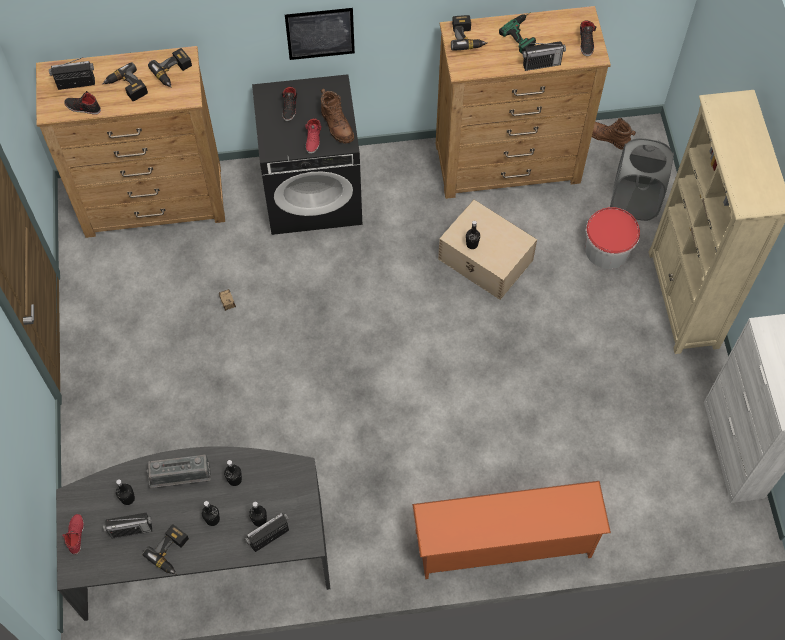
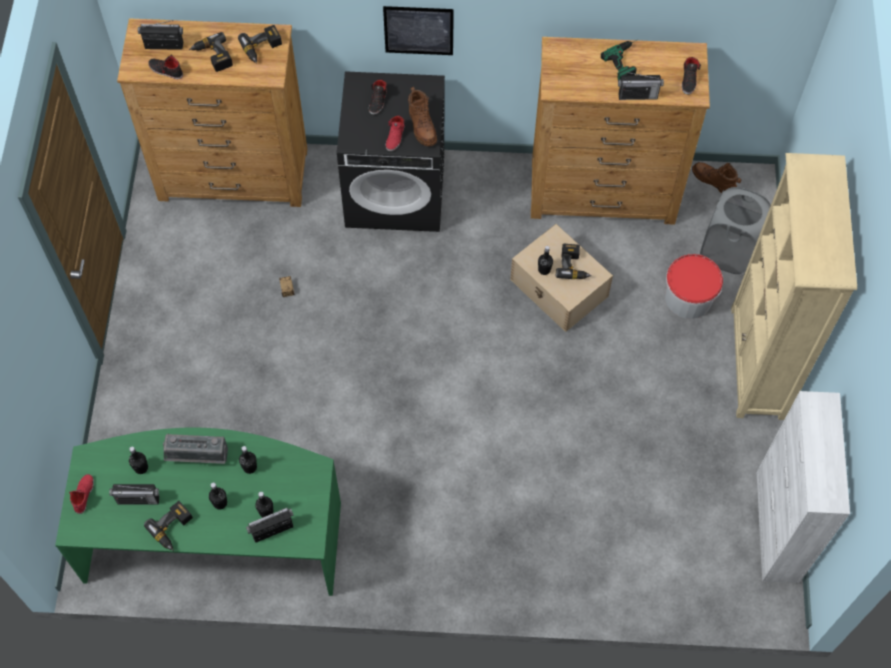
camera: 10 degrees right, 0 degrees up
(204, 550) = (214, 535): grey desk -> green desk
(467, 37) = (567, 56): power drill -> power drill (573, 266)
(503, 546) = (517, 583): orange shoe rack -> none

